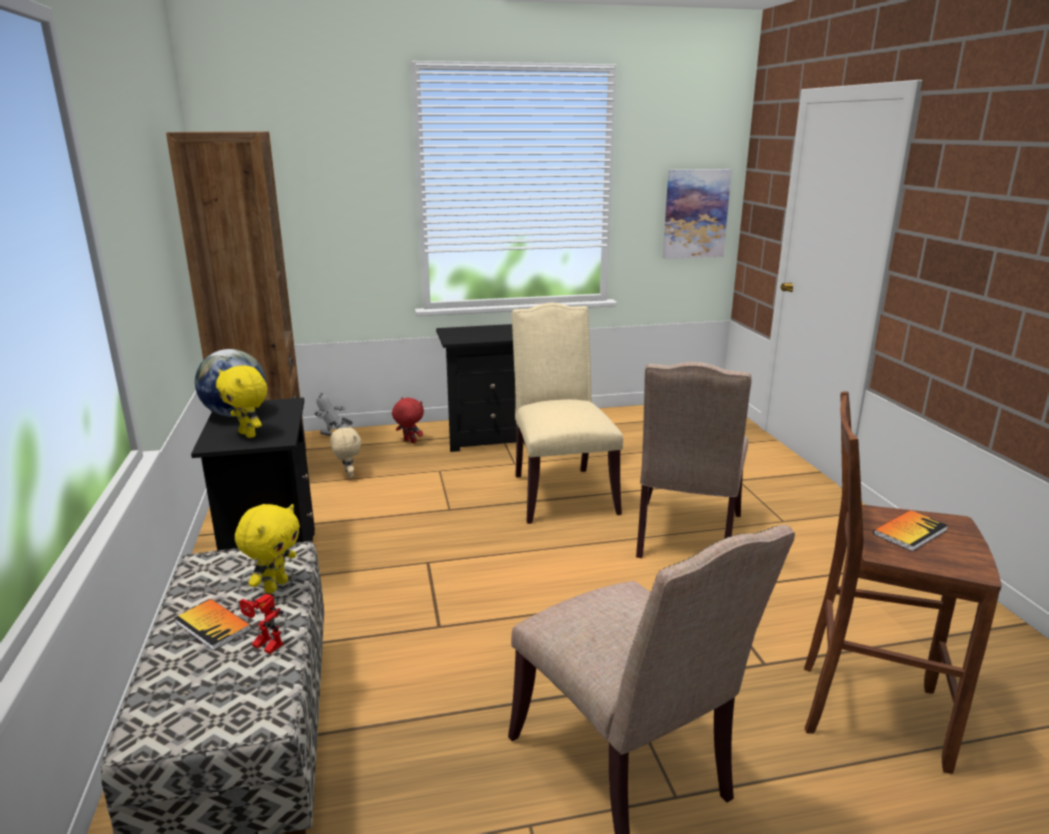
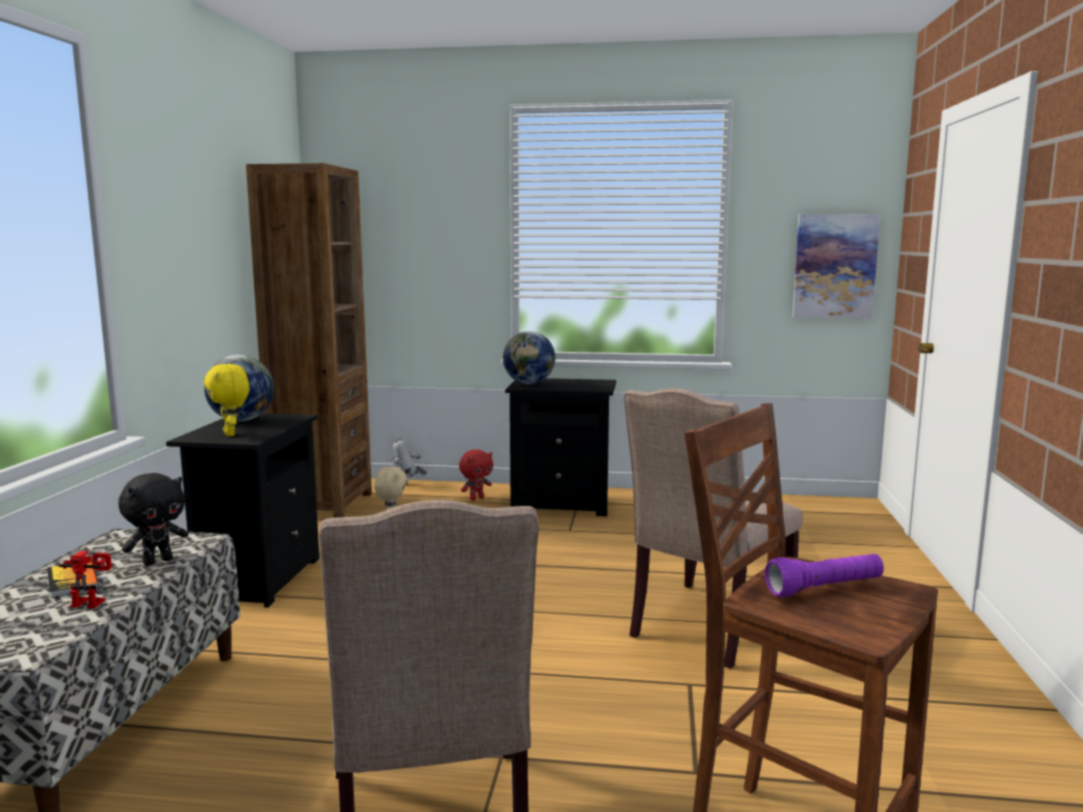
camera: 20 degrees right, 10 degrees down
(263, 646) = (92, 602): toy robot -> toy robot turned 135 degrees clockwise
(275, 586) = (158, 561): yellow plush toy -> black plush toy
(409, 441) = (476, 498): red plush toy -> red plush toy turned 90 degrees clockwise
(456, 335) = (529, 383): none -> globe
(560, 492) = (597, 562): beige chair -> none
(910, 532) = (825, 589): book -> purple flashlight

